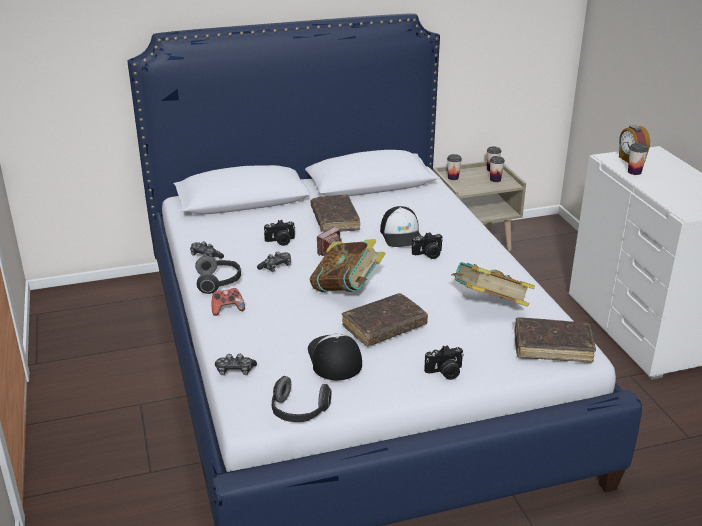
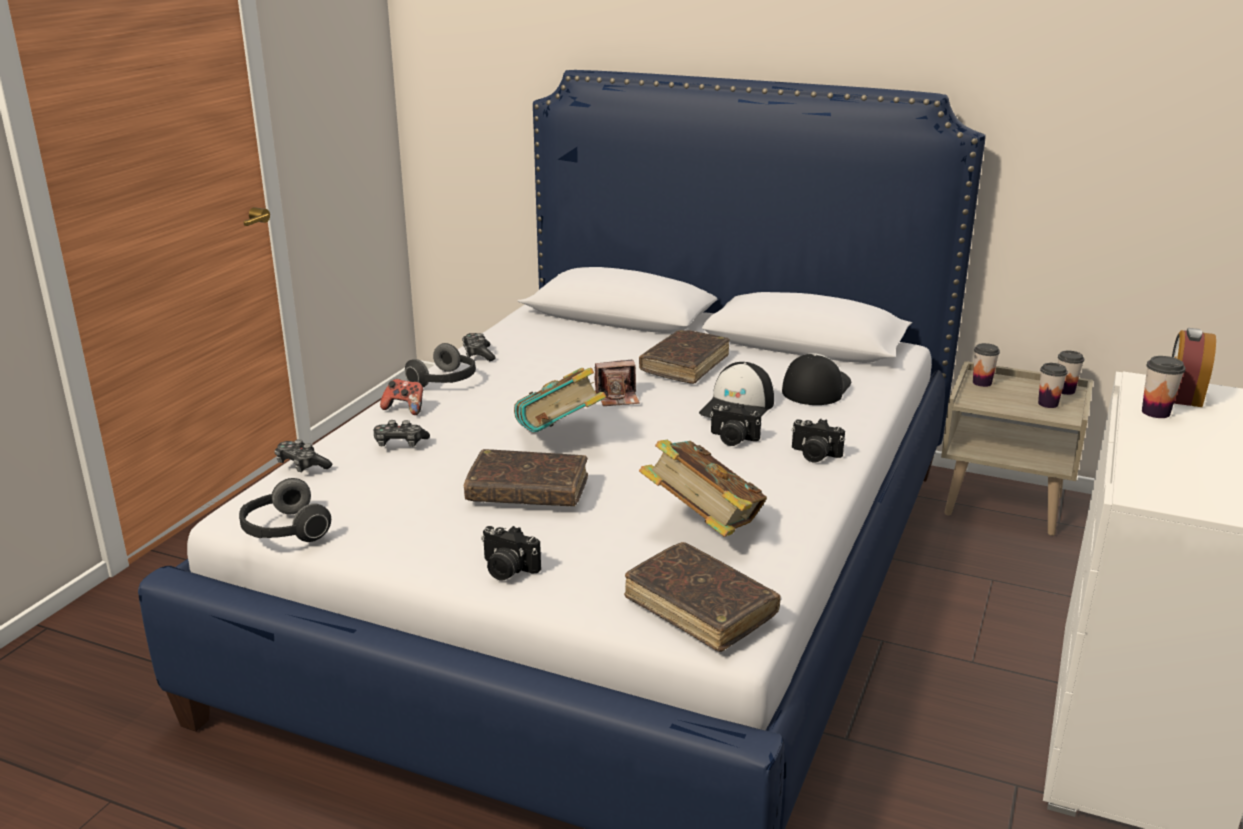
camera: 40 degrees right, 5 degrees down
(276, 267) = (527, 388): game controller -> game controller (399, 443)
(280, 241) = (581, 366): camera -> camera (814, 455)
(334, 358) = (410, 496): cap -> cap (815, 388)

